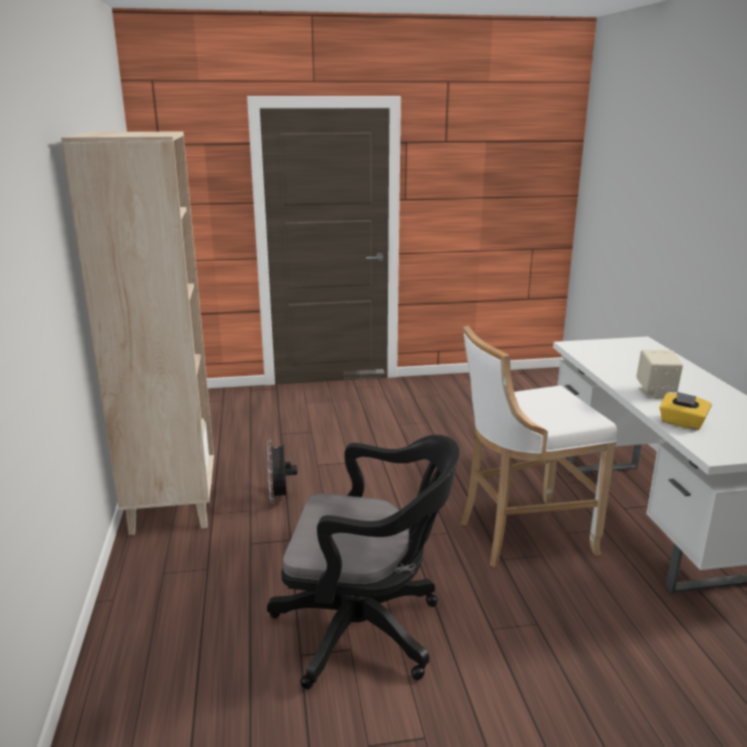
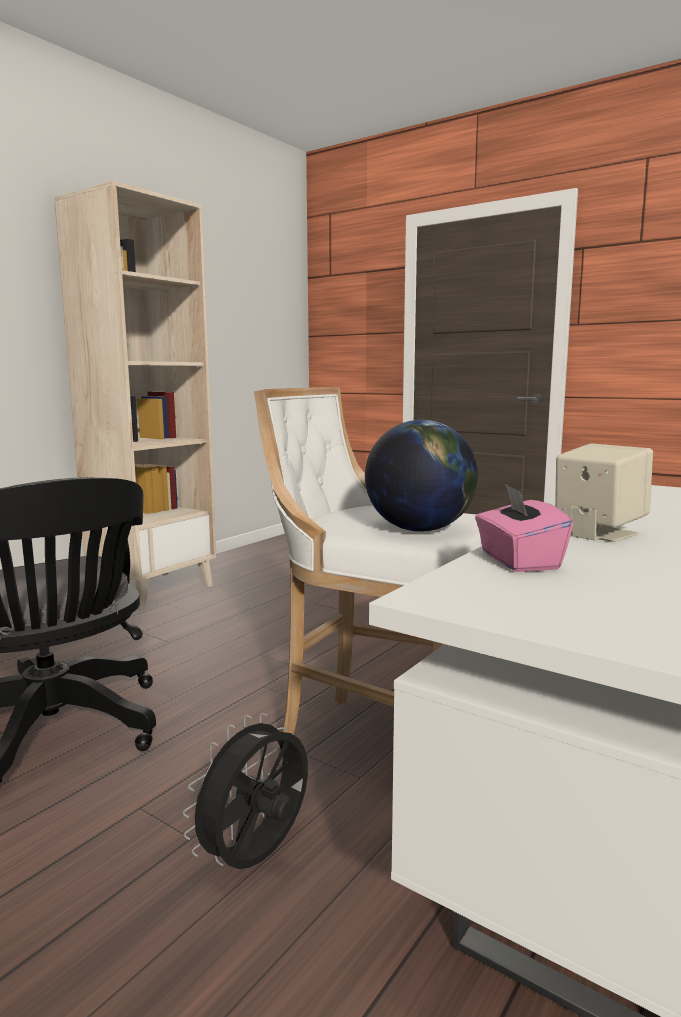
camera: 45 degrees right, 10 degrees down
(280, 498) = (231, 613): black fan -> black fan (257, 859)
(564, 410) = (419, 529): none -> globe
(682, 423) = (518, 561): yellow tissue box -> pink tissue box

